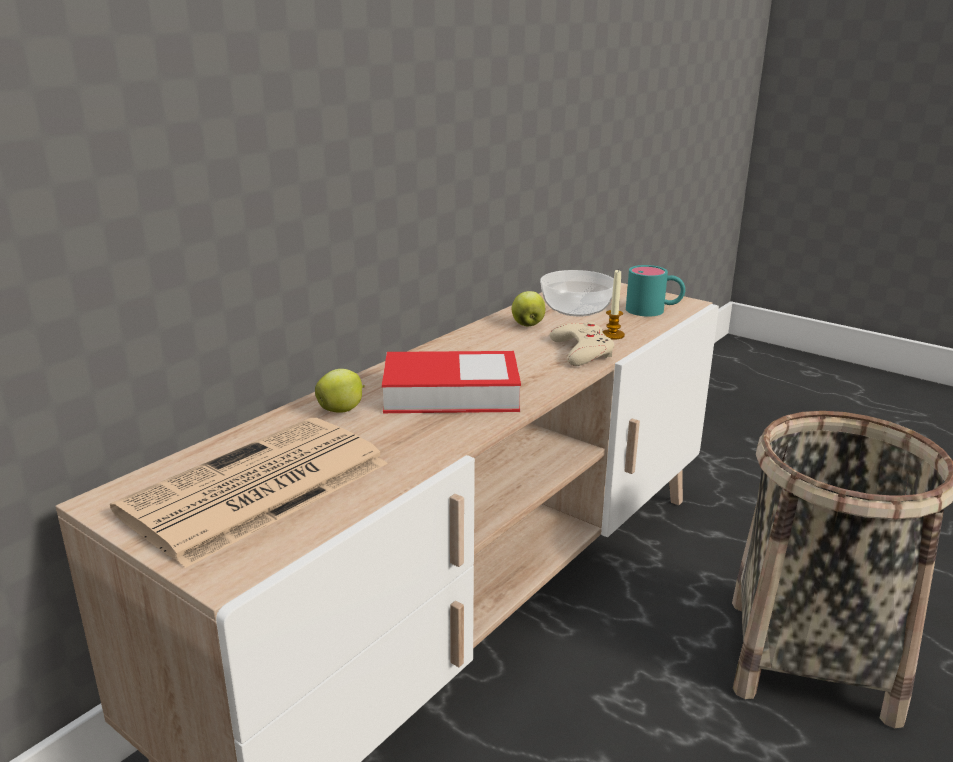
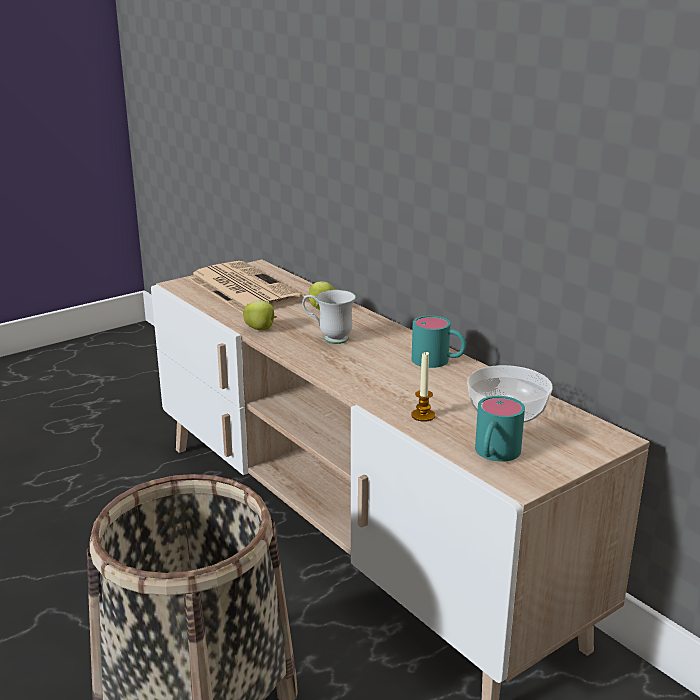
camera: 105 degrees right, 0 degrees up
(451, 393) = (328, 338): book -> white mug
(485, 336) = (438, 361): none -> turquoise mug
(528, 325) = (463, 382): apple -> apple (261, 329)
(582, 351) = (388, 394): beige game controller -> none

